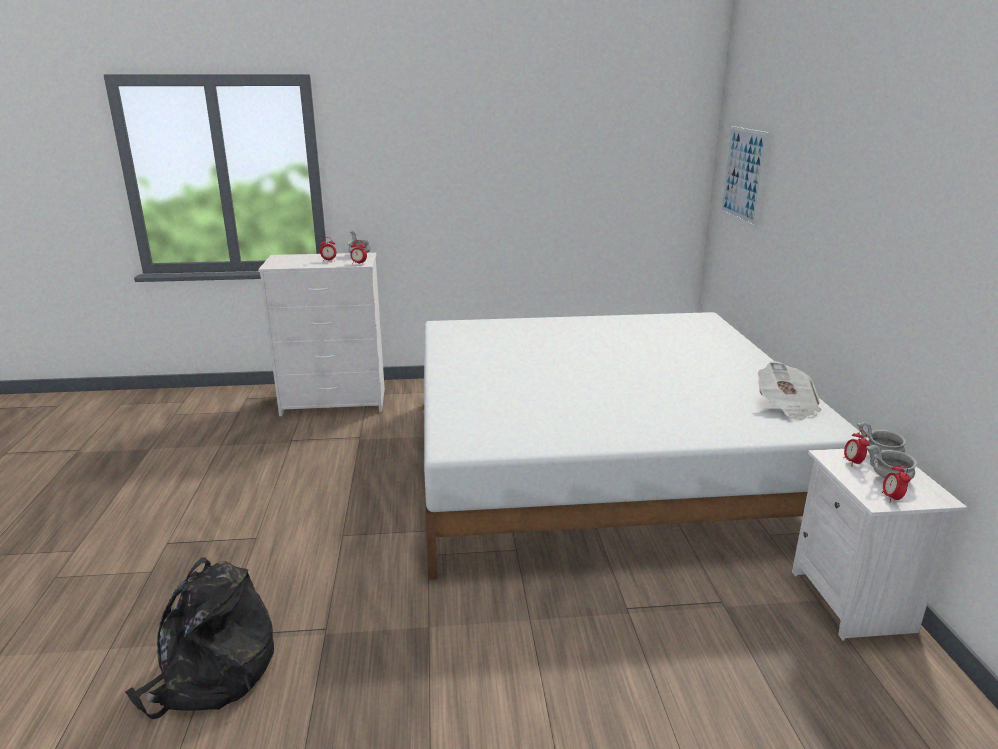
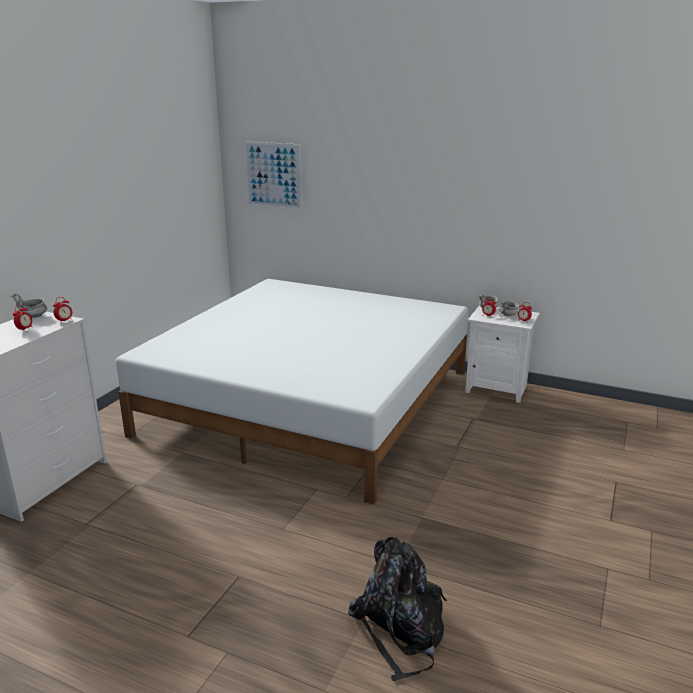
camera: 60 degrees left, 0 degrees up
(786, 407) = (416, 308): newspaper -> none

